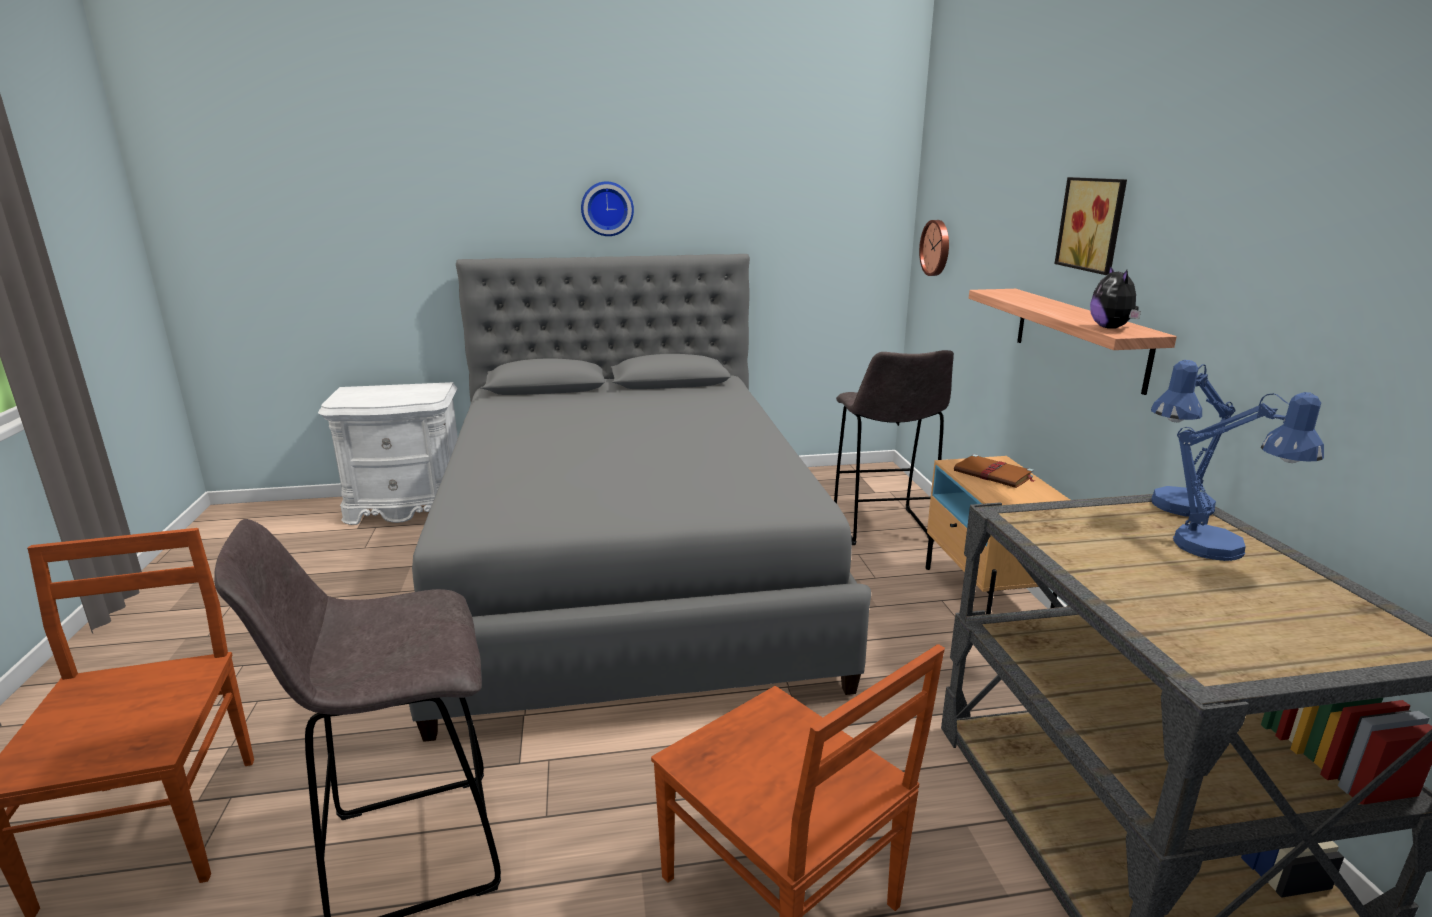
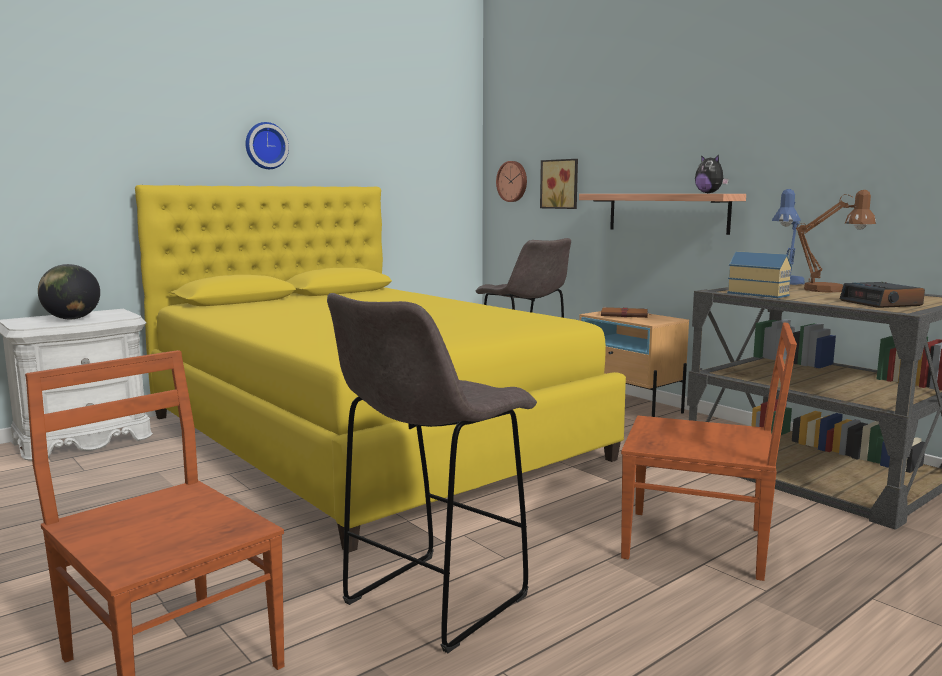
camera: 30 degrees left, 10 degrees down
(387, 395) = (72, 319): none -> globe
(629, 567) = (367, 436): grey bed -> yellow bed
(1054, 539) = (758, 294): none -> toy house
(1094, 224) = (667, 140): picture -> picture (560, 184)
(1223, 551) = (832, 290): blue table lamp -> brown table lamp
(1230, 627) = (881, 303): none -> alarm clock

